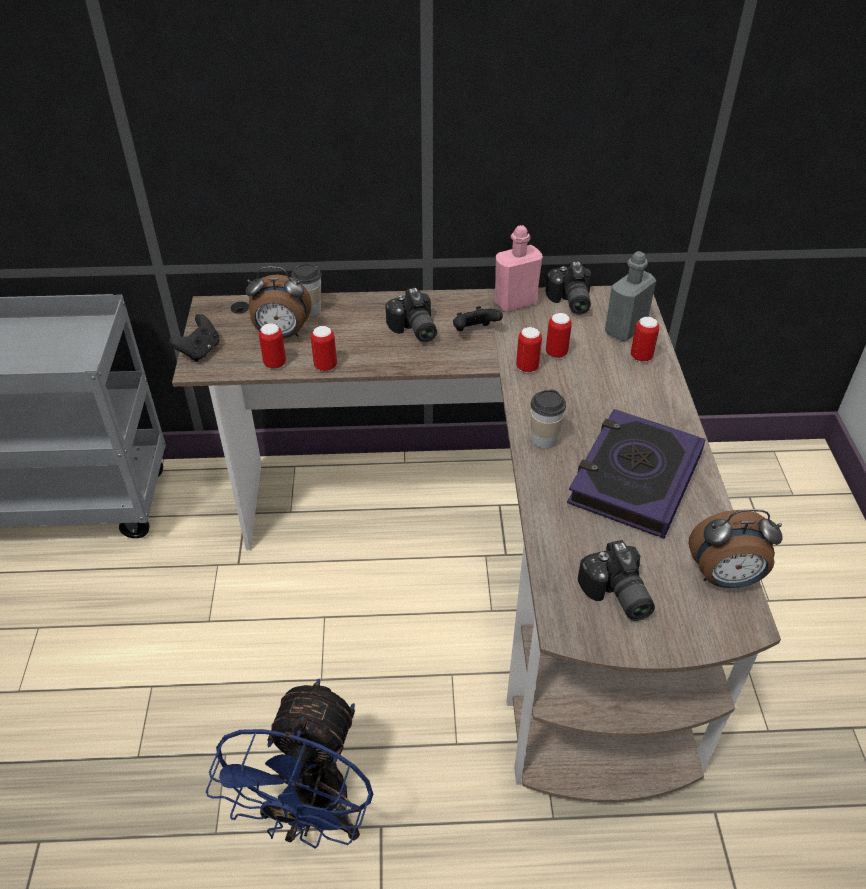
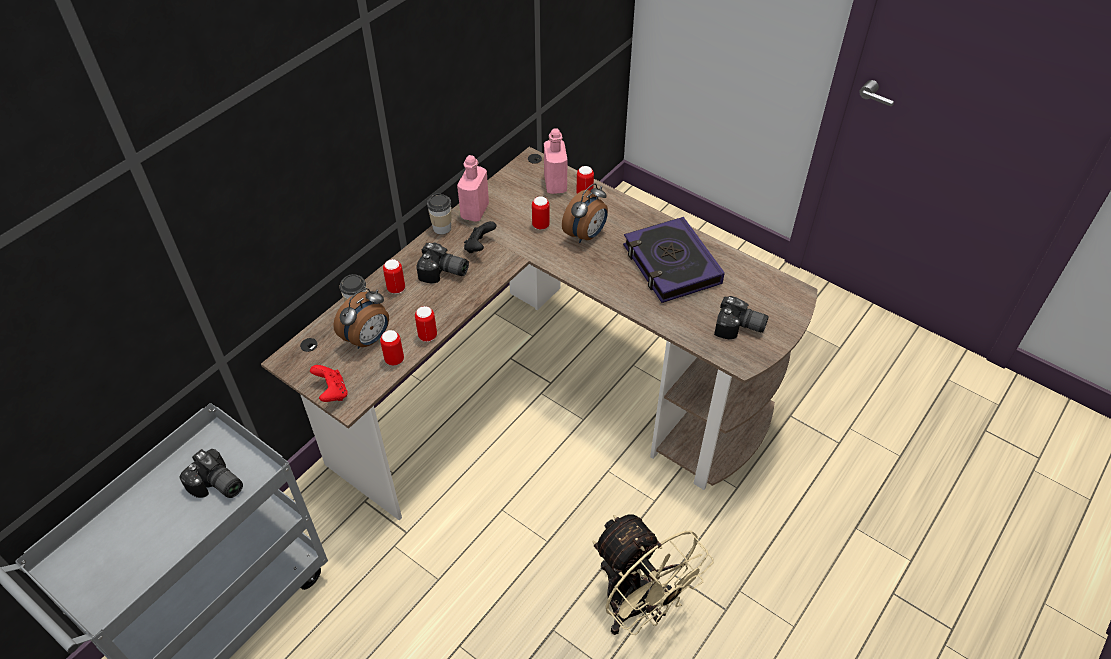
camera: 50 degrees left, 5 degrees up
(200, 351) = (332, 392): black game controller -> red game controller
(312, 817) = (638, 607): blue fan -> beige fan
(527, 367) = (538, 246): can -> can (396, 288)
(544, 439) = (604, 279): cup -> cup (442, 228)
(569, 302) = (503, 189): camera -> camera (216, 486)
(625, 330) = (555, 184): grey bottle -> pink bottle
(725, 578) = (766, 280): alarm clock -> alarm clock (586, 235)

